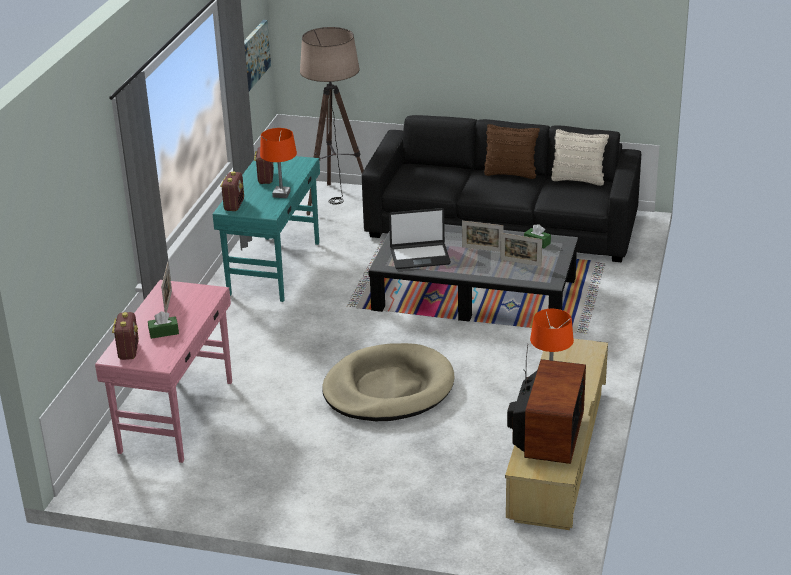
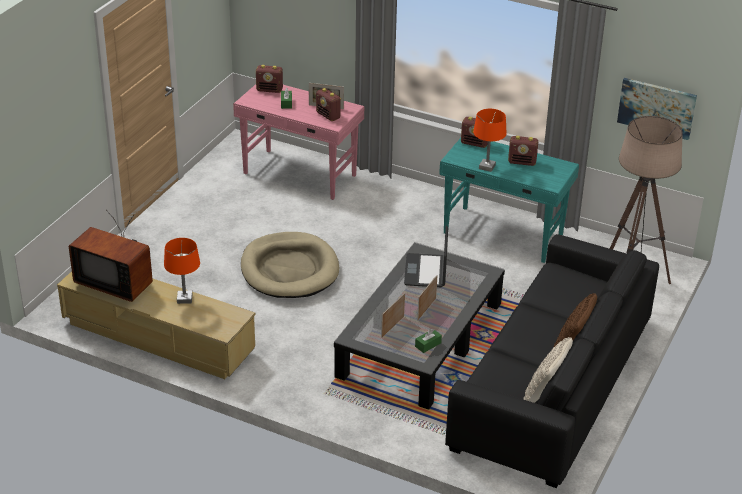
camera: 100 degrees right, 5 degrees up
(191, 298) = (328, 116): none -> radio

